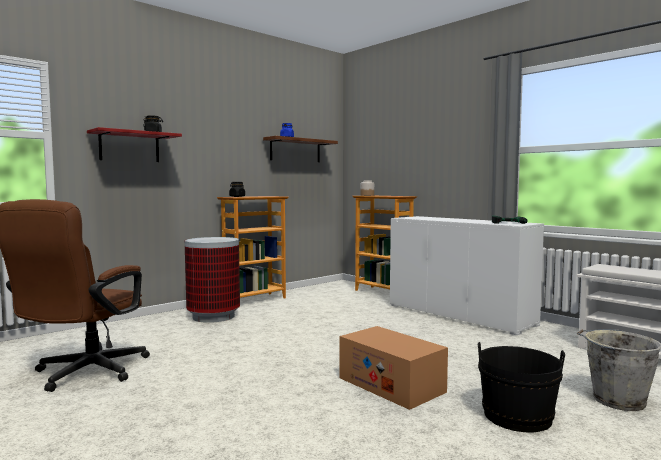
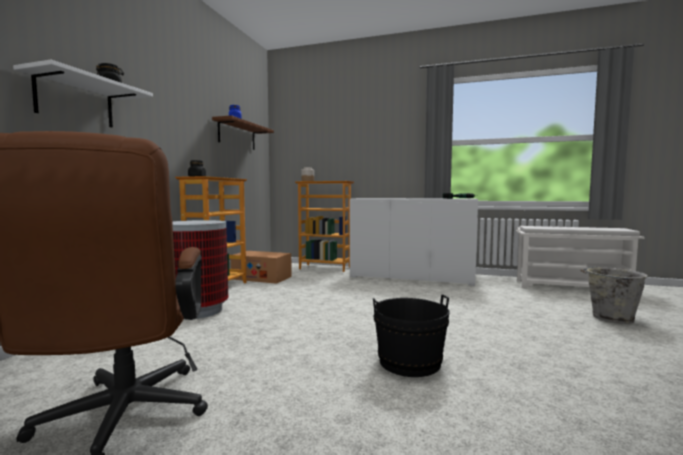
camera: 30 degrees left, 0 degrees up
(129, 147) = (75, 102): red shelf -> white shelf
(391, 385) = (476, 341): cardboard box -> cardboard box (261, 278)
(517, 416) = (595, 344): black bucket -> black bucket (409, 362)

